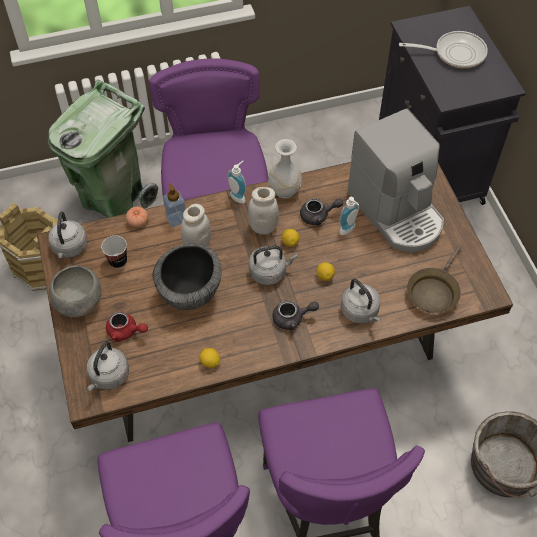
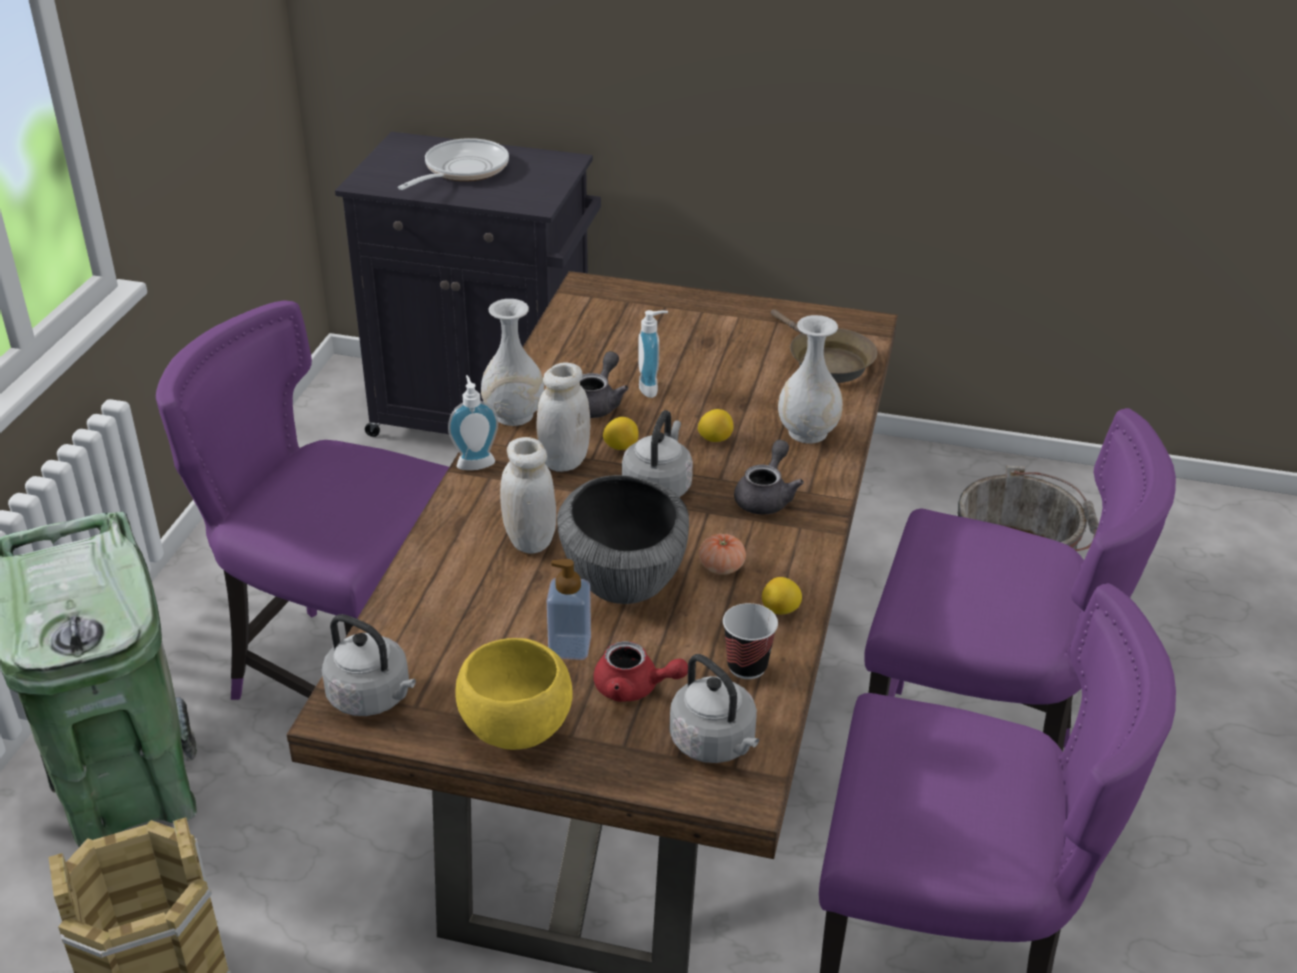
camera: 60 degrees left, 20 degrees down
(80, 303) = (516, 727): grey bowl -> yellow bowl
(118, 261) = (469, 644): cup -> cup (747, 666)
(125, 331) = (634, 688): red teapot -> red teapot turned 60 degrees clockwise
(138, 221) = (405, 589): tomato -> tomato (721, 567)
(176, 219) = (449, 543): soap dispenser -> soap dispenser (569, 647)
(360, 312) = (808, 432): grey kettle -> white vase
(397, 212) = (661, 338): coffee machine -> none

